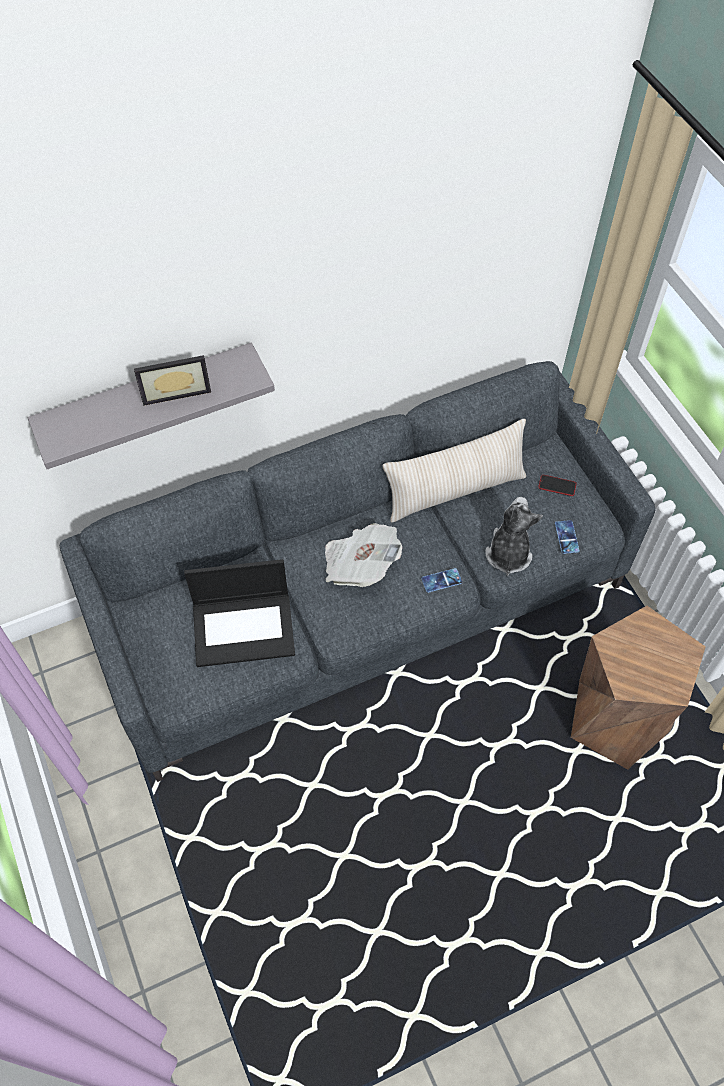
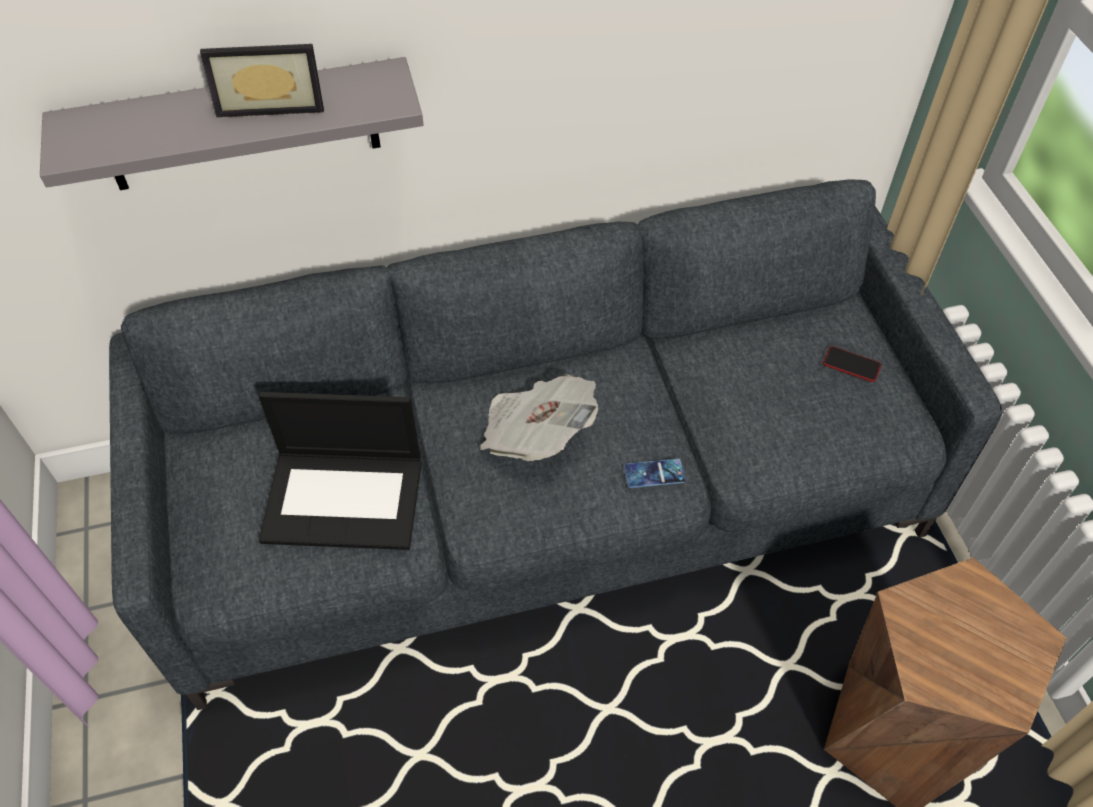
camera: 10 degrees right, 5 degrees down
(455, 491) = (697, 351): beige pillow -> none
(508, 553) = (763, 449): plush toy -> none
(566, 537) = (856, 439): phone -> none

